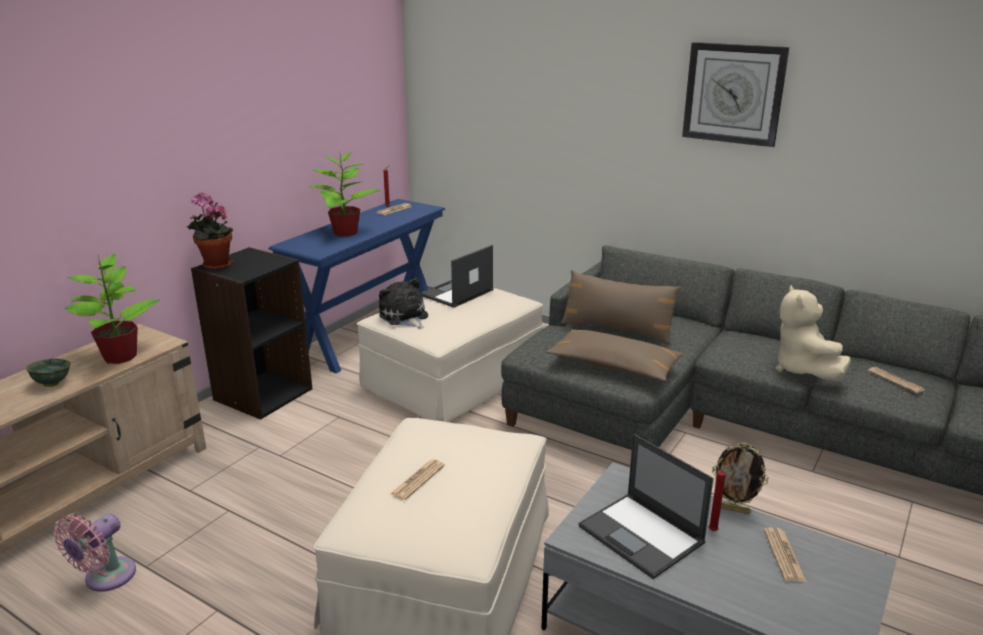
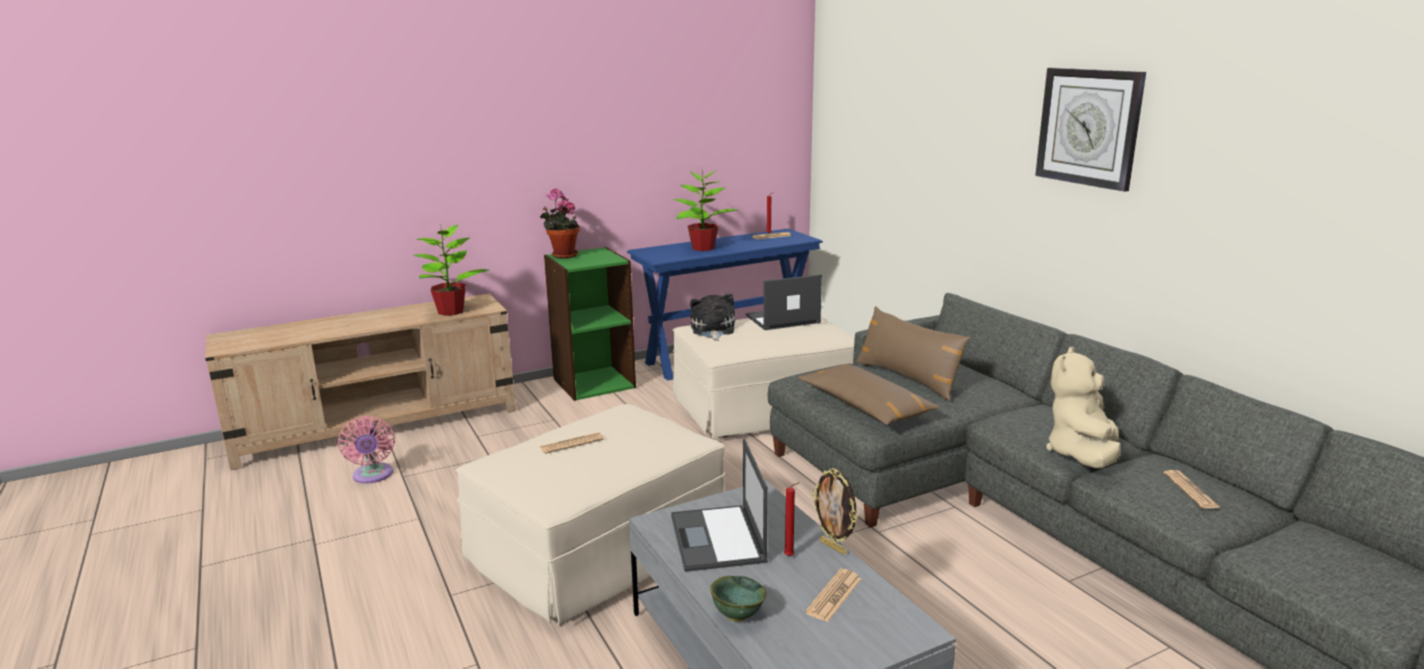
camera: 30 degrees right, 5 degrees down
(52, 384) = (391, 319): green bowl -> green bowl (736, 615)
(106, 578) = (373, 476): pink fan -> pink fan turned 75 degrees counterclockwise
(262, 394) = (594, 383): black bookcase -> green bookcase

